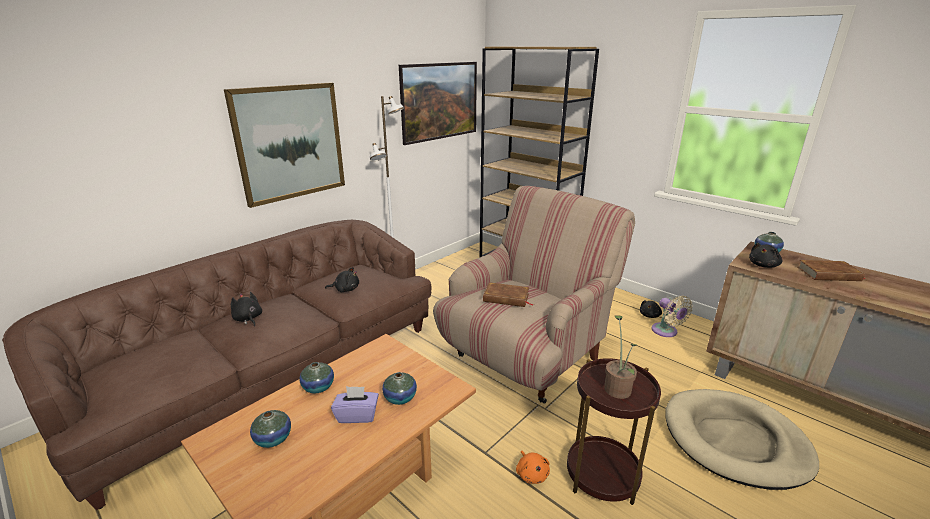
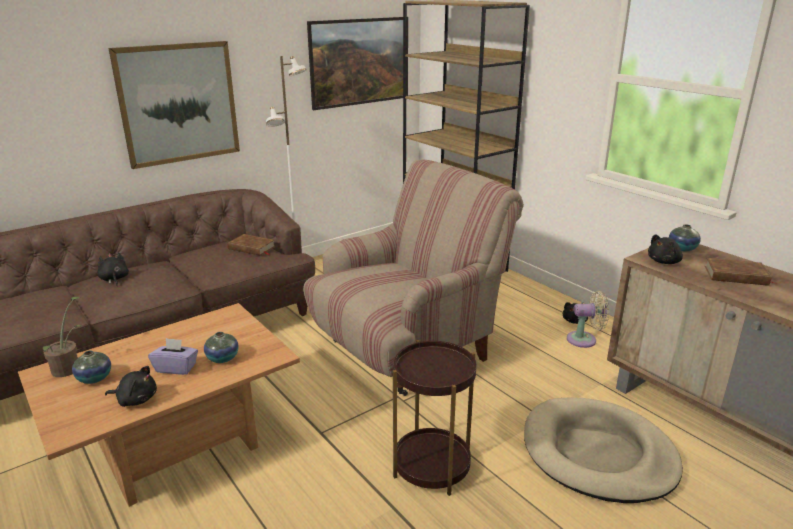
camera: 10 degrees right, 0 degrees up
(318, 387) = (152, 342): vase -> none
(345, 289) = (219, 259): black plush toy -> black plush toy (136, 399)
(506, 298) = (372, 278): brown book -> brown book (251, 248)
(531, 474) = (359, 456): orange plush toy -> none
(617, 386) = (435, 367): potted plant -> potted plant (69, 367)
(666, 332) = (584, 340): beige fan -> beige fan turned 75 degrees counterclockwise

